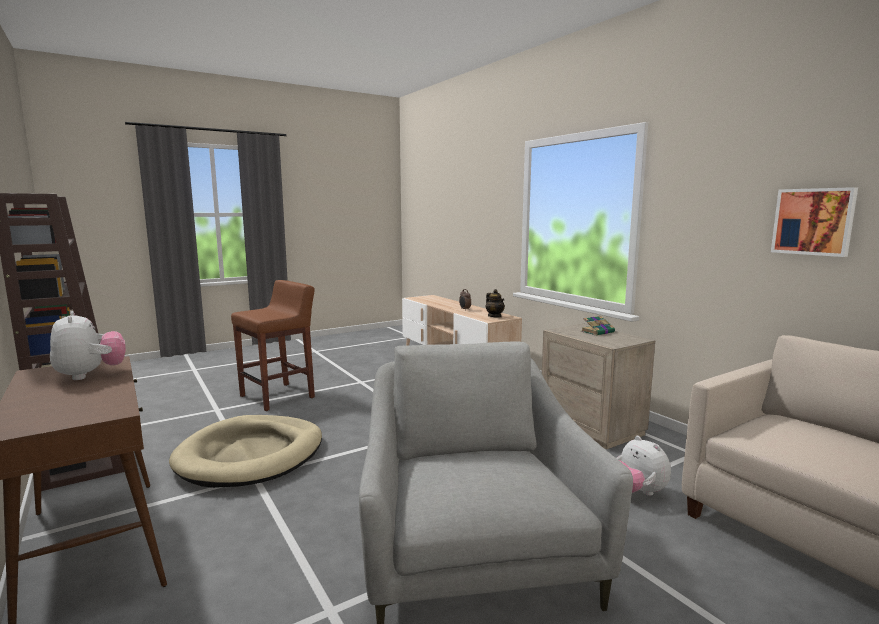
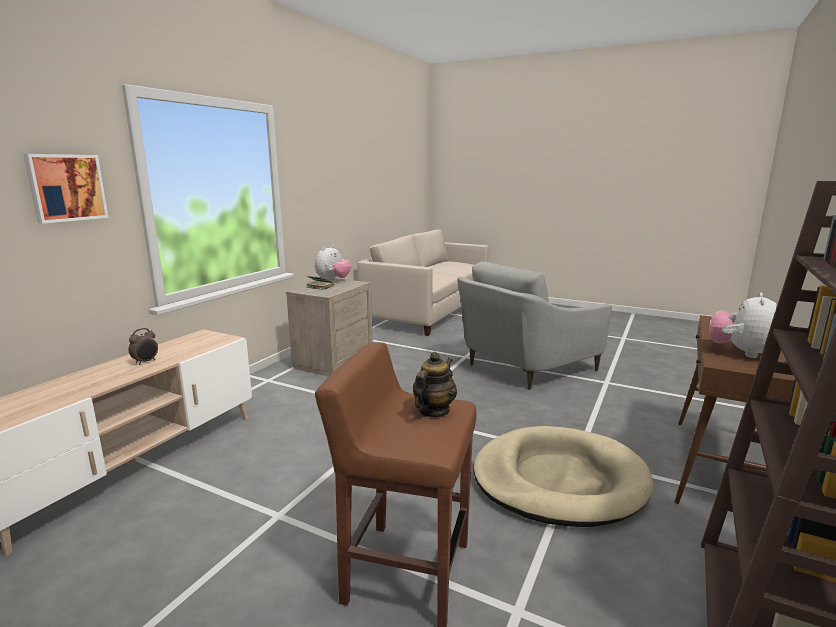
camera: 120 degrees left, 5 degrees up
(494, 316) = (200, 340): teapot -> teapot (433, 411)
(637, 492) = (419, 344): plush toy -> plush toy (333, 280)
(813, 221) = (353, 185): picture -> picture (66, 187)

